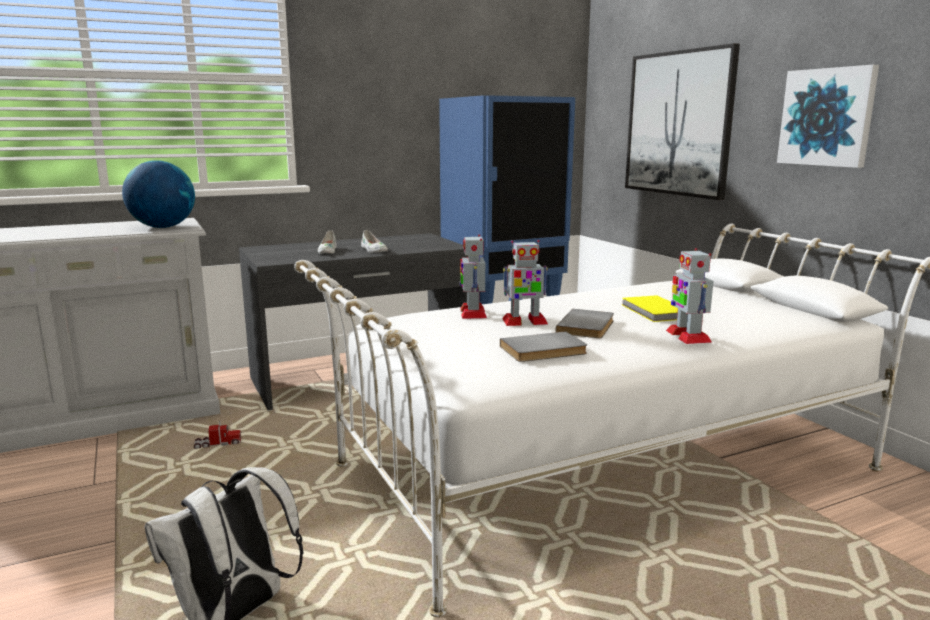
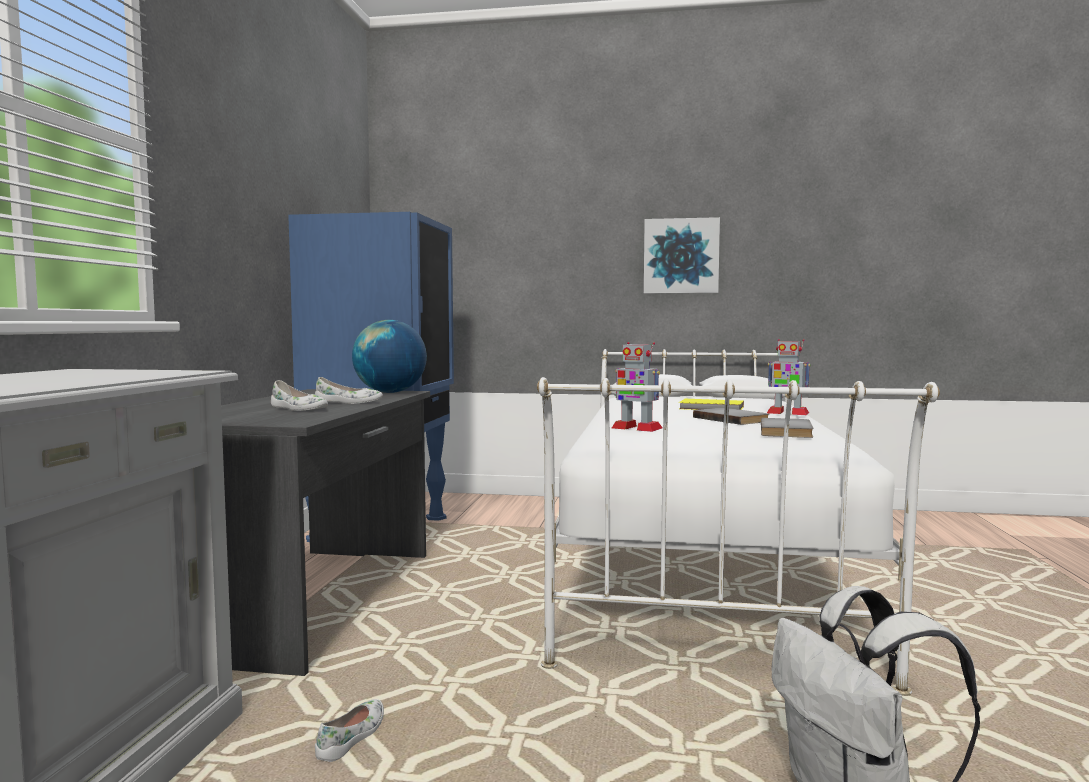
camera: 55 degrees left, 10 degrees down
(163, 227) = (135, 373): globe -> globe (390, 392)
(218, 444) = (353, 737): toy truck -> white shoe
(524, 321) = (691, 424): toy robot -> none
(678, 123) = (519, 263): picture -> none

